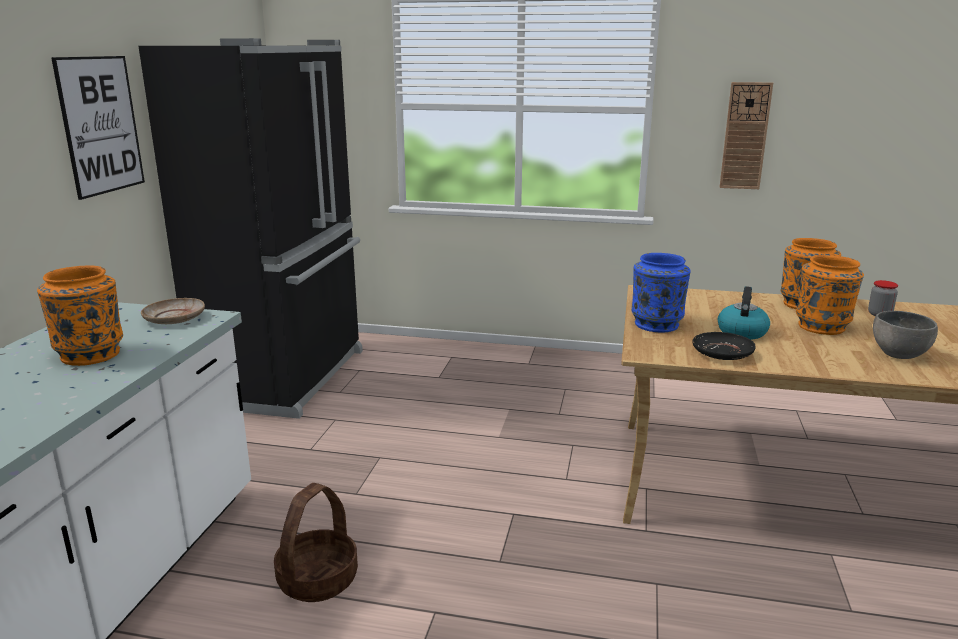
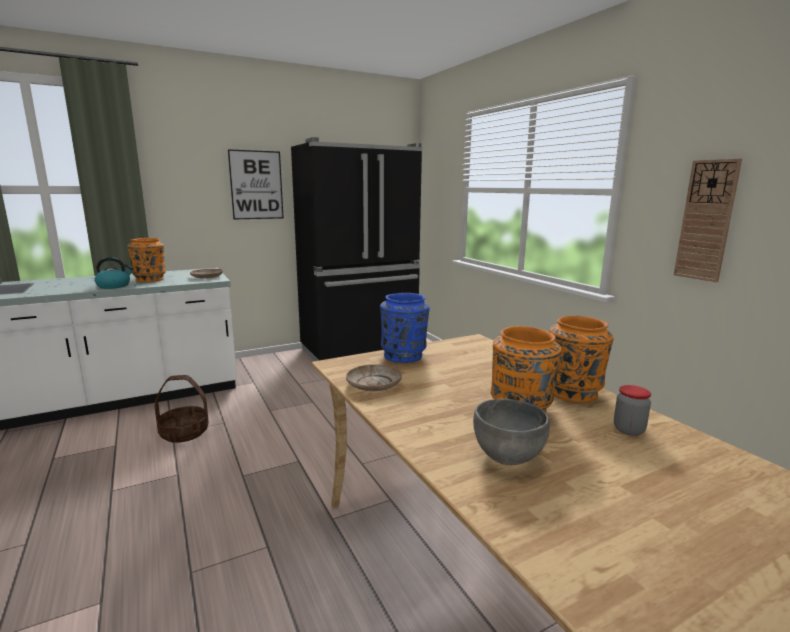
camera: 50 degrees right, 5 degrees down
(722, 353) = (373, 385): black plate -> beige plate
(741, 332) = (439, 382): kettle -> kettle (114, 286)

